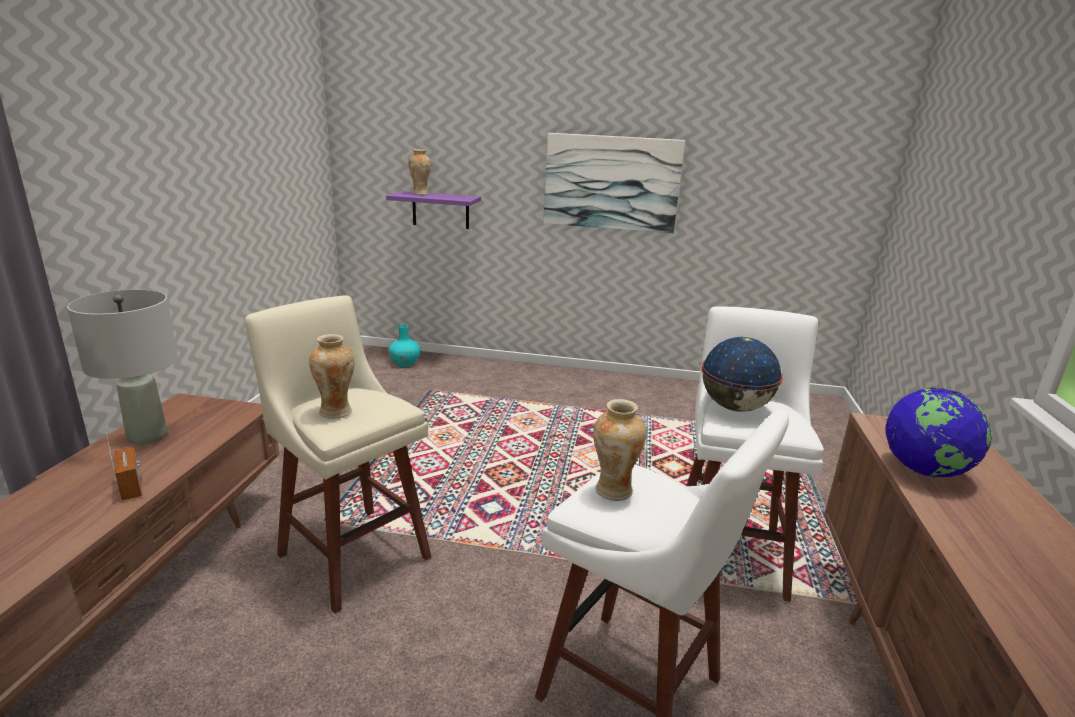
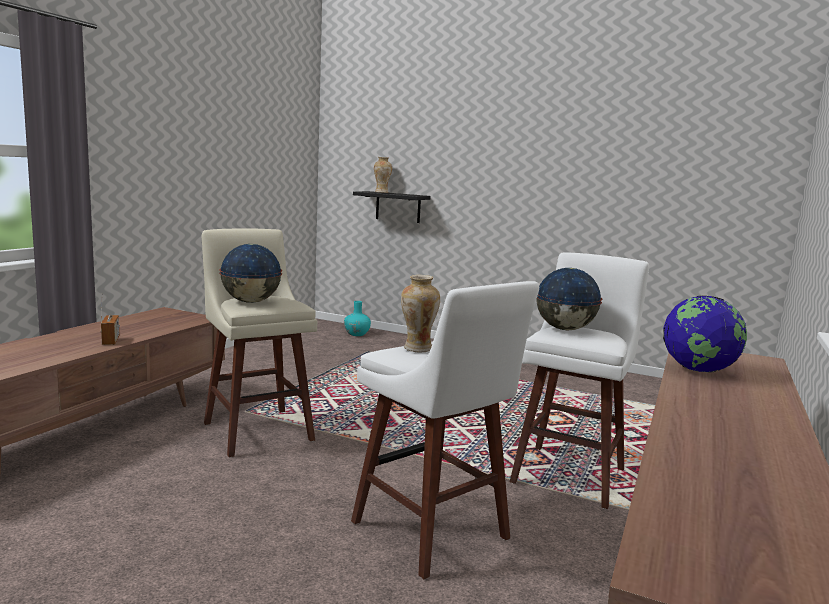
camera: 15 degrees right, 10 degrees down
(148, 436) = (133, 322): grey table lamp -> none
(336, 412) = (251, 302): vase -> globe
(440, 210) = (398, 207): purple shelf -> black shelf
(611, 183) = (538, 184): picture -> none

